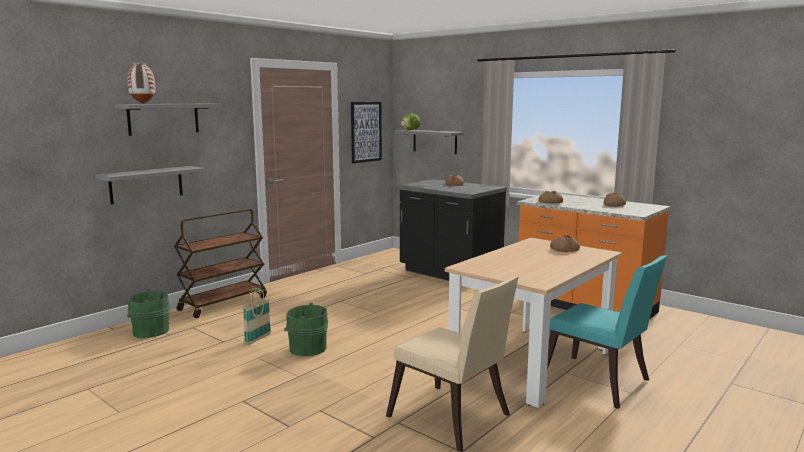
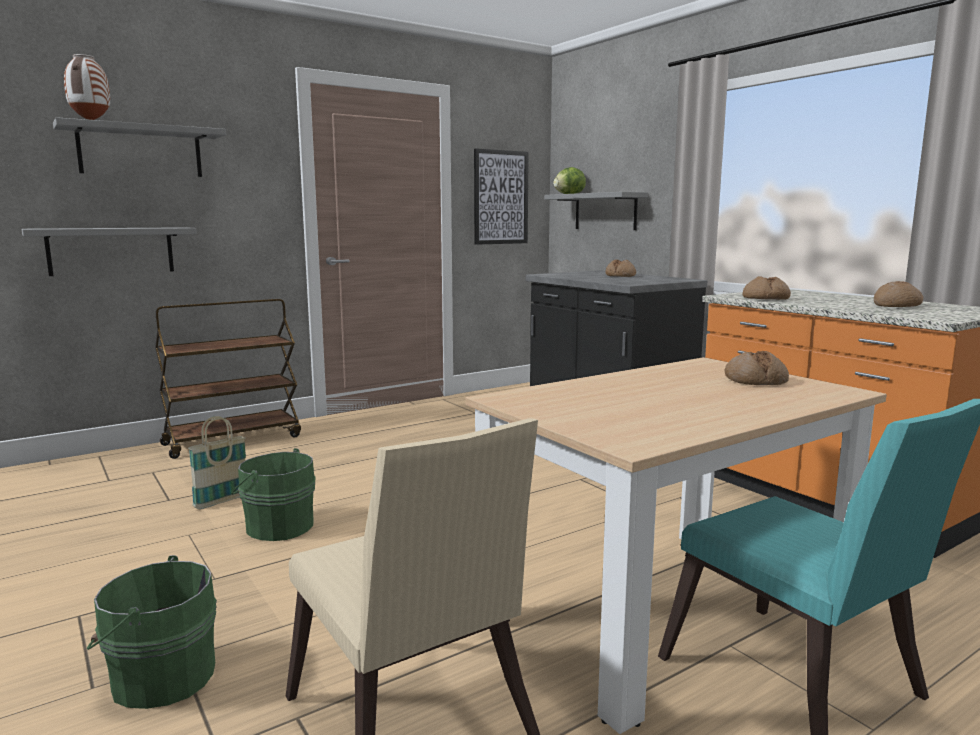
camera: 15 degrees right, 0 degrees up
(149, 331) = (89, 472): green bucket -> green bucket (160, 677)

